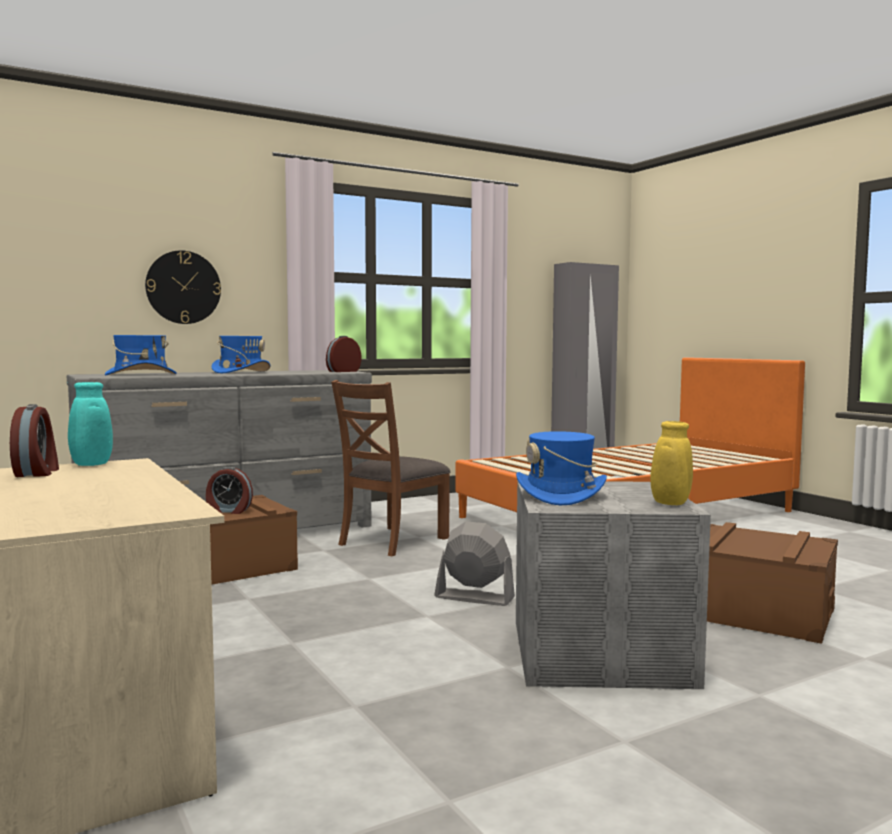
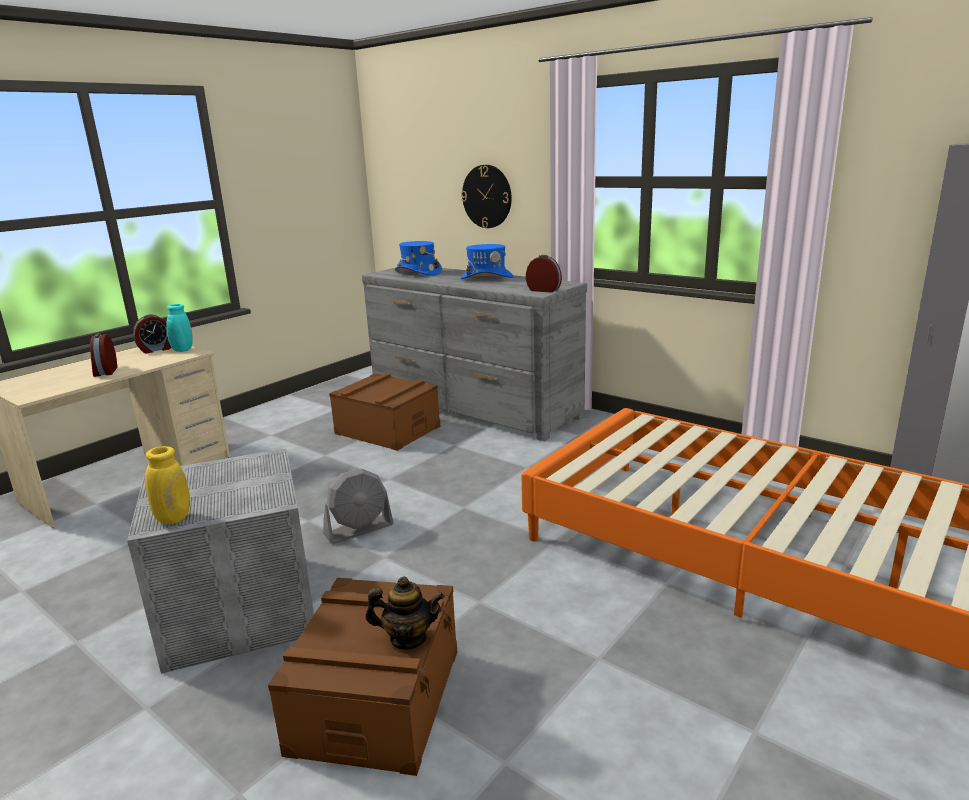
camera: 70 degrees right, 15 degrees up
(229, 511) = (377, 391): alarm clock -> alarm clock (105, 372)
(392, 541) = (502, 461): brown chair -> none
(474, 597) = (359, 529): grey fan -> grey fan turned 60 degrees clockwise
(561, 495) = (215, 472): blue hat -> none
(769, 535) = (408, 638): none -> teapot

